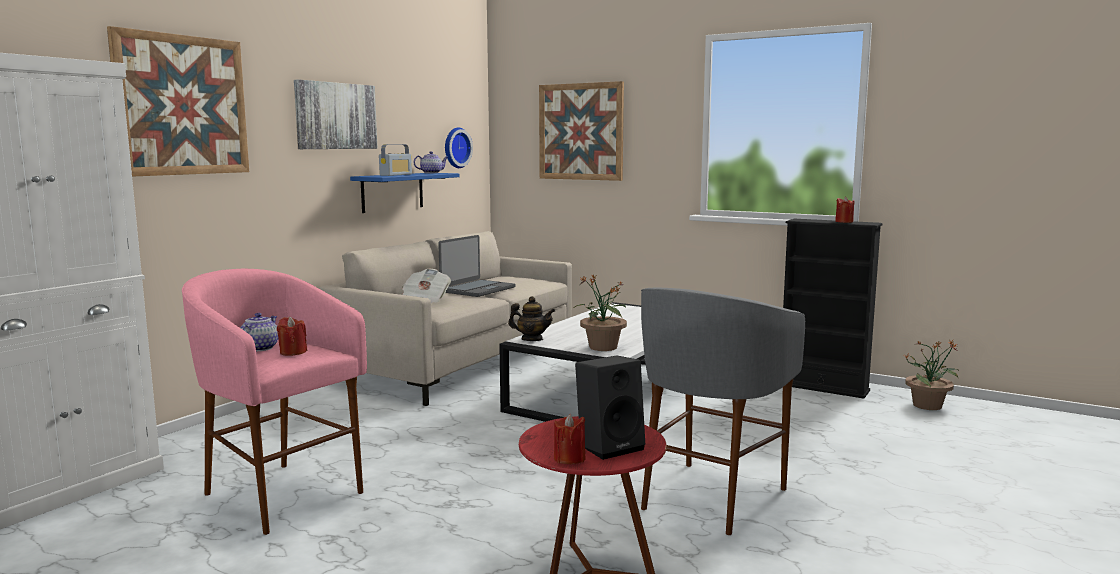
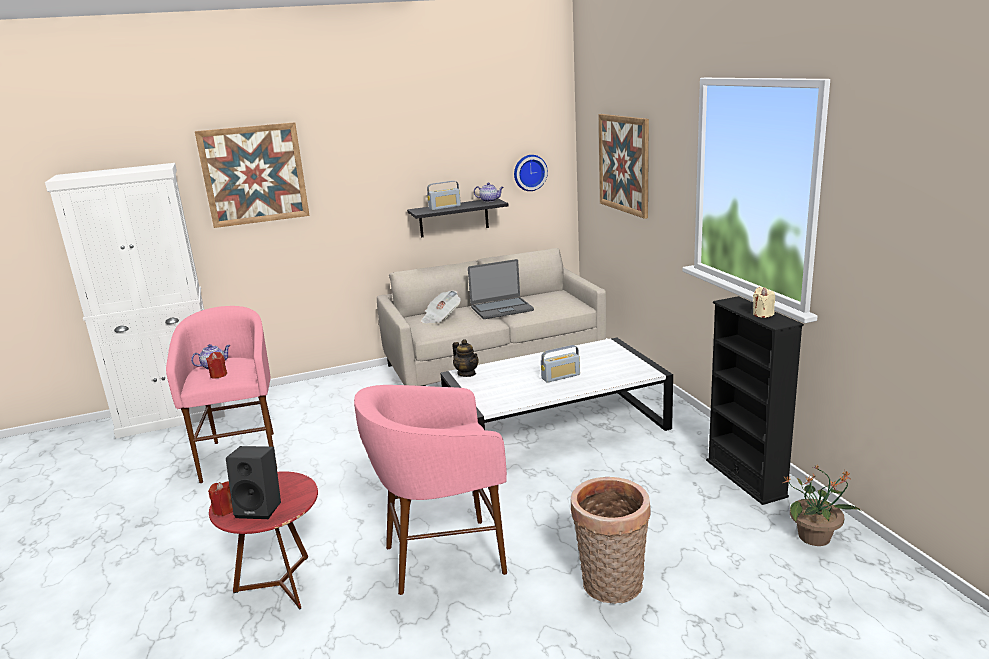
camera: 40 degrees right, 10 degrees up
(335, 116) = (390, 163): picture -> none
(392, 192) = (453, 218): blue shelf -> black shelf
(602, 347) = (495, 397): potted plant -> none
(629, 328) = (560, 376): none -> radio
(710, 498) = (443, 558): grey stool -> pink stool
(844, 221) = (762, 314): red candle -> beige candle
(875, 470) = (611, 587): none -> basket

